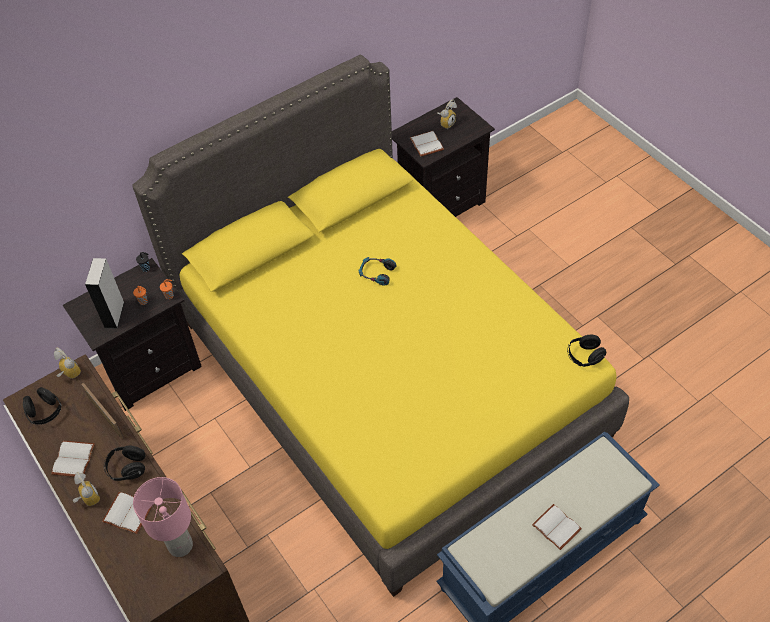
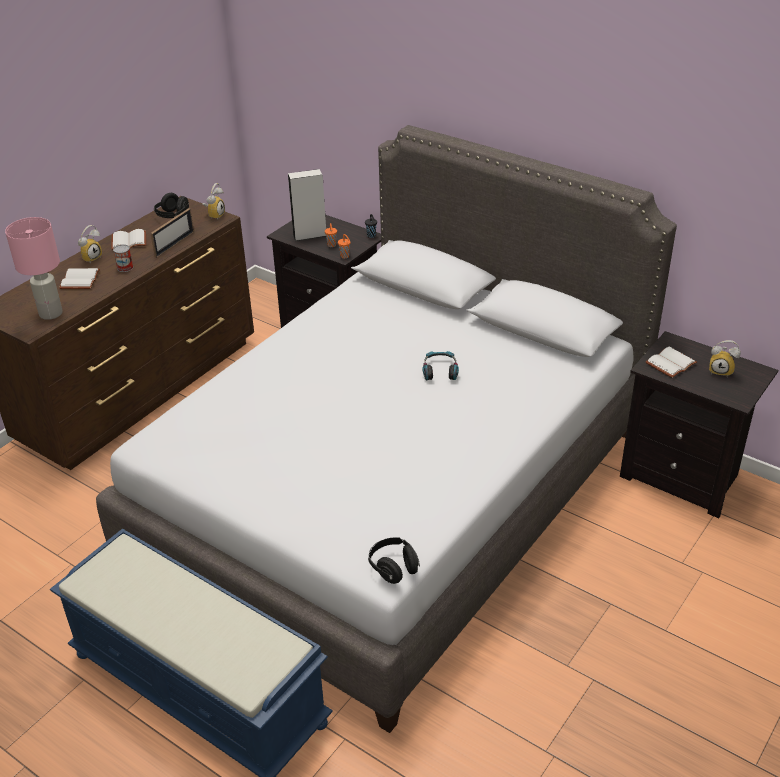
camera: 70 degrees right, 15 degrees down
(127, 468) = (125, 267): black headphones -> can
(387, 378) = (393, 495): yellow bed -> grey bed
(557, 527) = (165, 622): white book -> none

